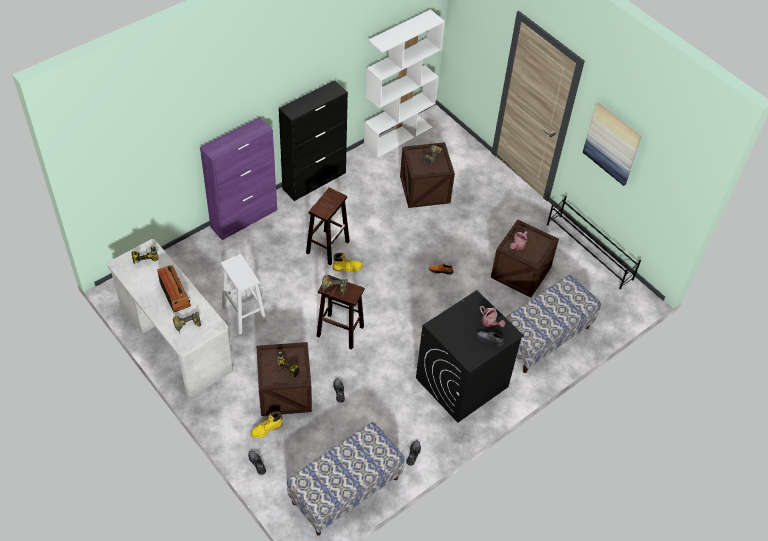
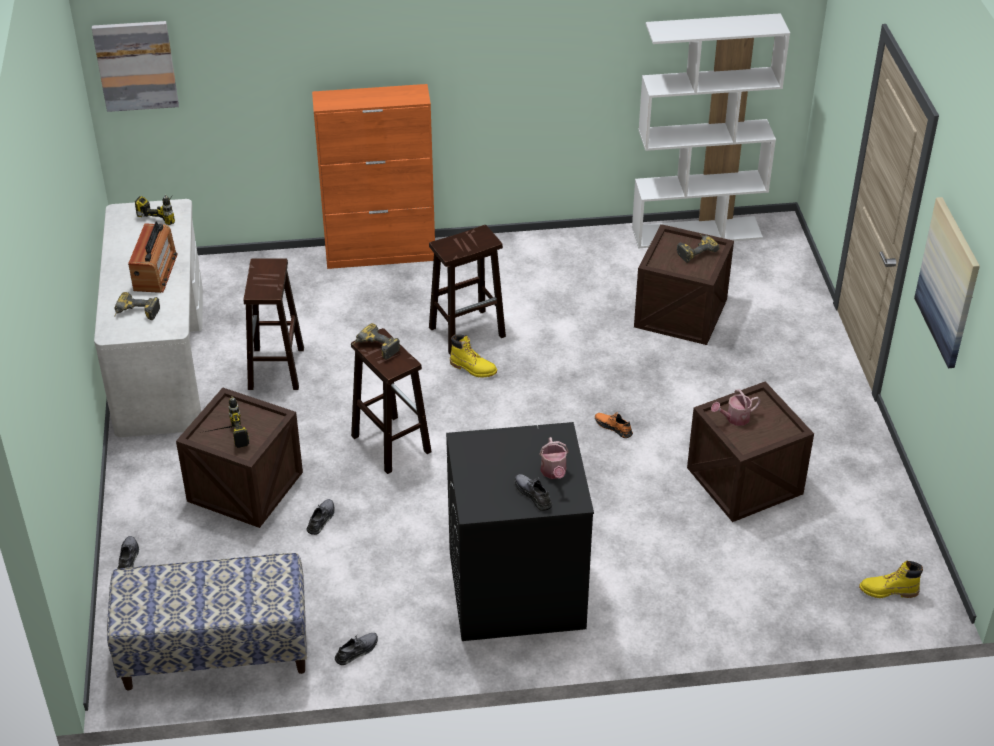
camera: 35 degrees right, 10 degrees down
(99, 174) = (136, 65): none -> picture
(244, 218) = (381, 254): purple cabinet -> orange cabinet
(244, 315) = (276, 369): white stool -> brown stool
(266, 429) = (178, 521): yellow boot -> yellow boot (888, 591)
(314, 180) = (521, 244): black cabinet -> none
(544, 337) = (706, 586): bench -> none
(589, 252) = (891, 499): black shoe rack -> none

